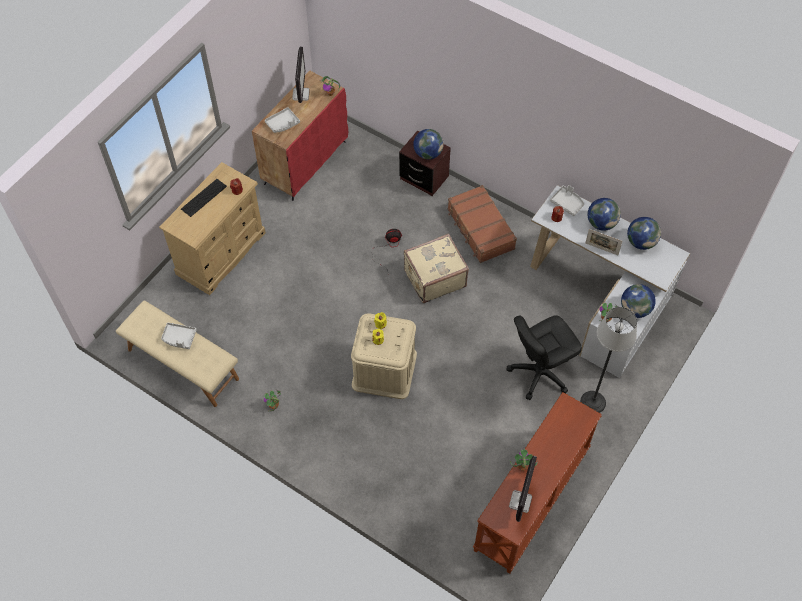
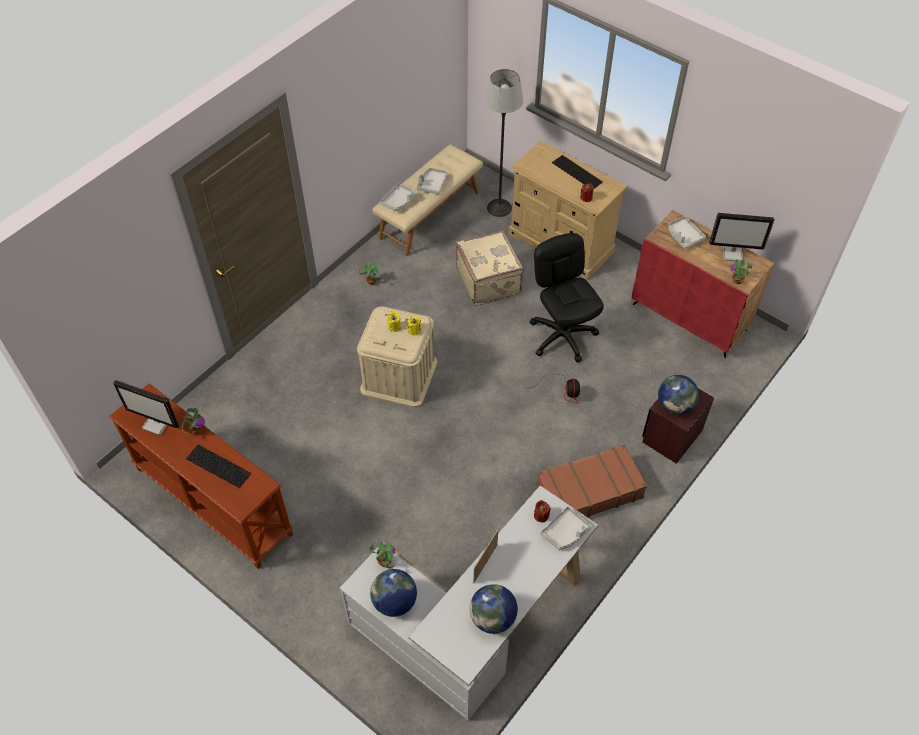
camera: 95 degrees right, 5 degrees down
(203, 365) = (399, 201): none -> grey tray
(434, 278) = (517, 433): beige suitcase -> beige suitcase (489, 280)
(539, 372) = (371, 531): black office chair -> black office chair (562, 336)
(554, 441) = (218, 466): none -> keyboard
(593, 402) = (321, 586): floor lamp -> floor lamp (499, 207)
(601, 223) = (529, 571): globe -> none

